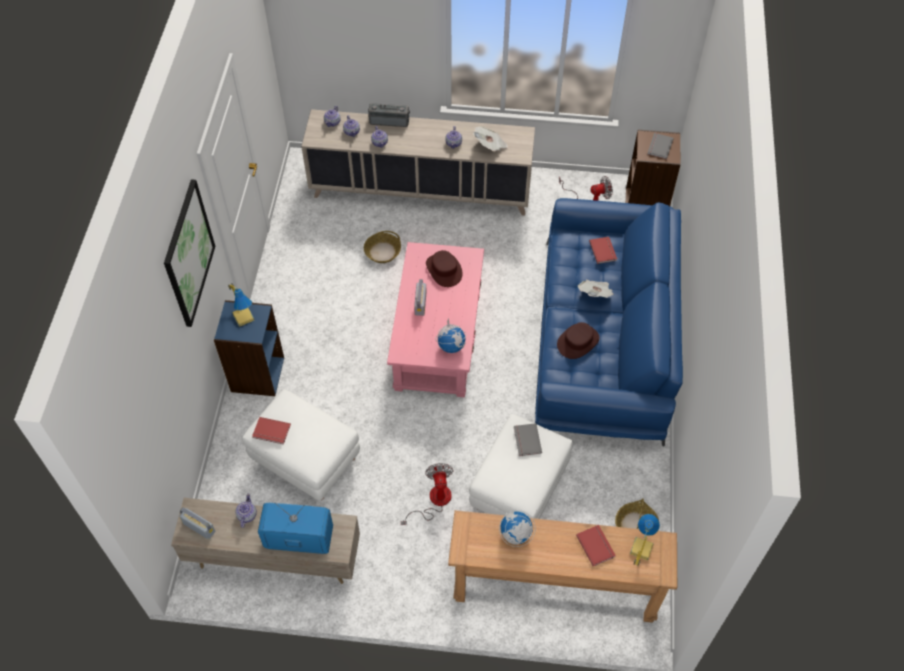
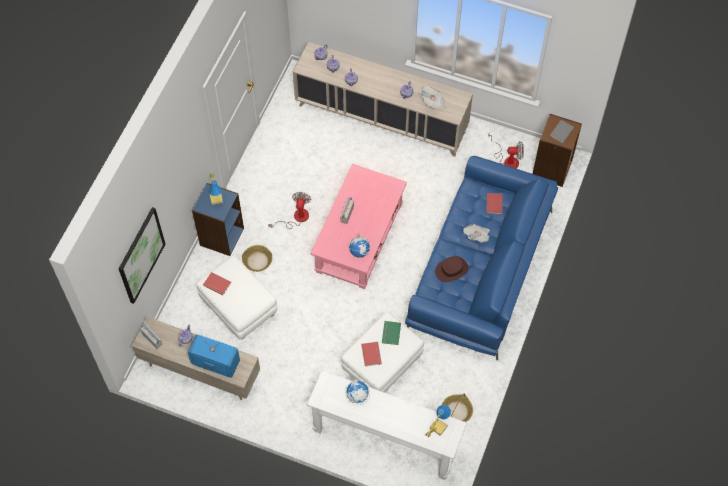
camera: 15 degrees right, 5 degrees up
(188, 253) = (182, 154): picture -> picture (141, 255)
(382, 252) = (338, 162): basket -> basket (257, 261)
(389, 120) = (364, 64): radio -> none
(434, 501) = (320, 359): fan -> fan (296, 218)
(444, 270) = (372, 192): brown hat -> none
(526, 440) = (390, 333): grey book -> green book
(555, 587) = (385, 439): brown console table -> white console table
(596, 545) = (409, 417): red book -> red book (372, 354)

